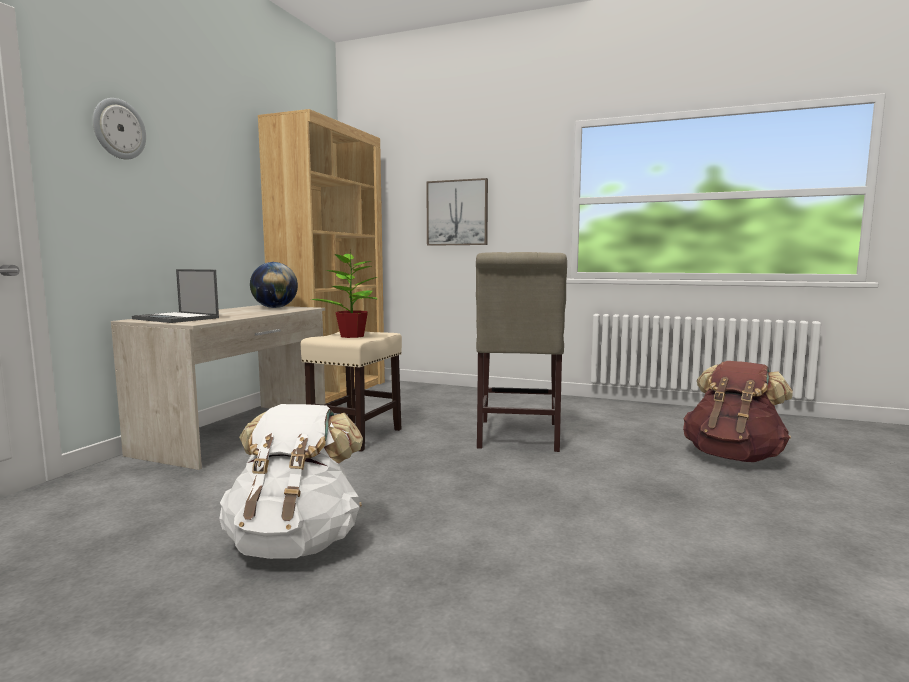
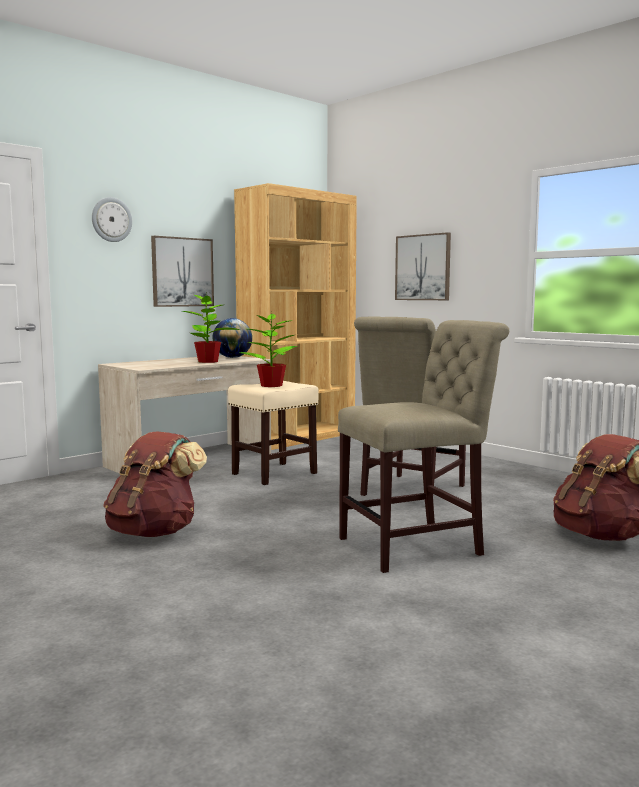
camera: 25 degrees right, 0 degrees up
(177, 318) = (141, 364): laptop -> none
(206, 206) = (182, 272): none -> picture
(258, 312) = (208, 361): none -> potted plant
(295, 543) = (154, 532): white backpack -> brown backpack
(611, 499) = (417, 545): none -> beige chair

